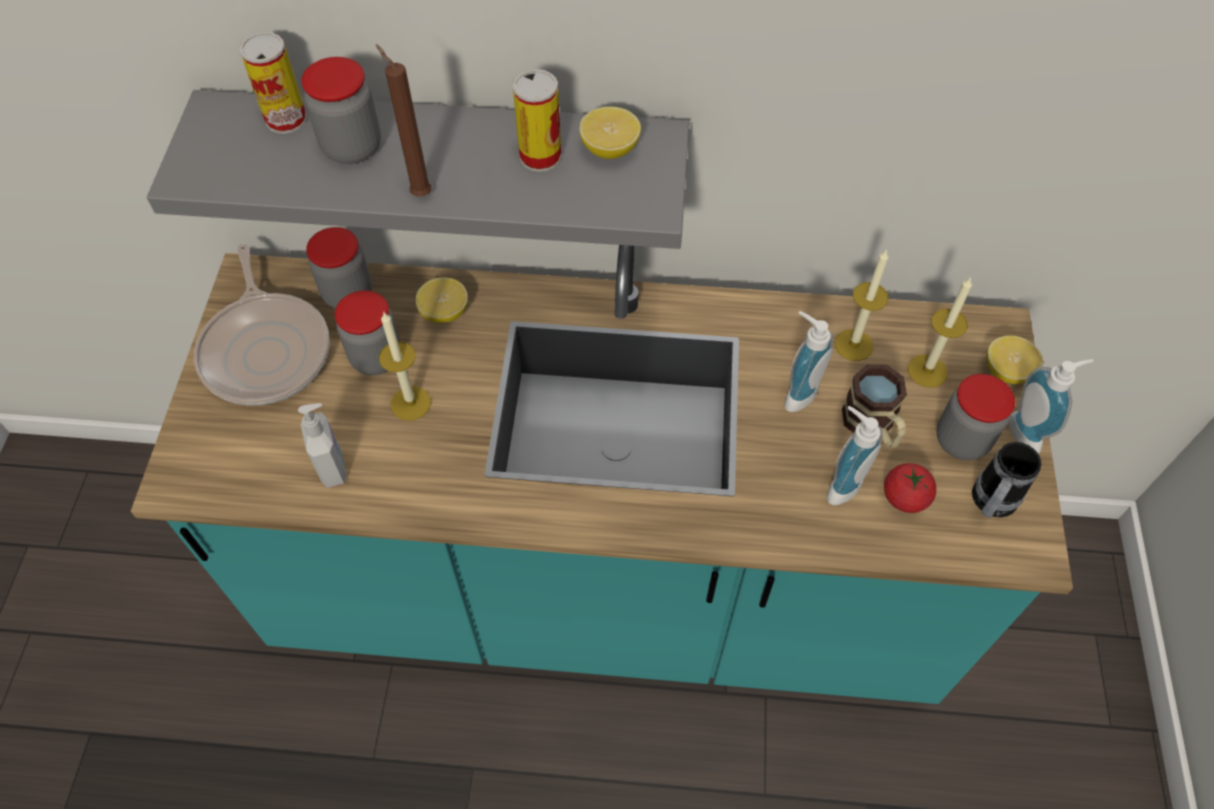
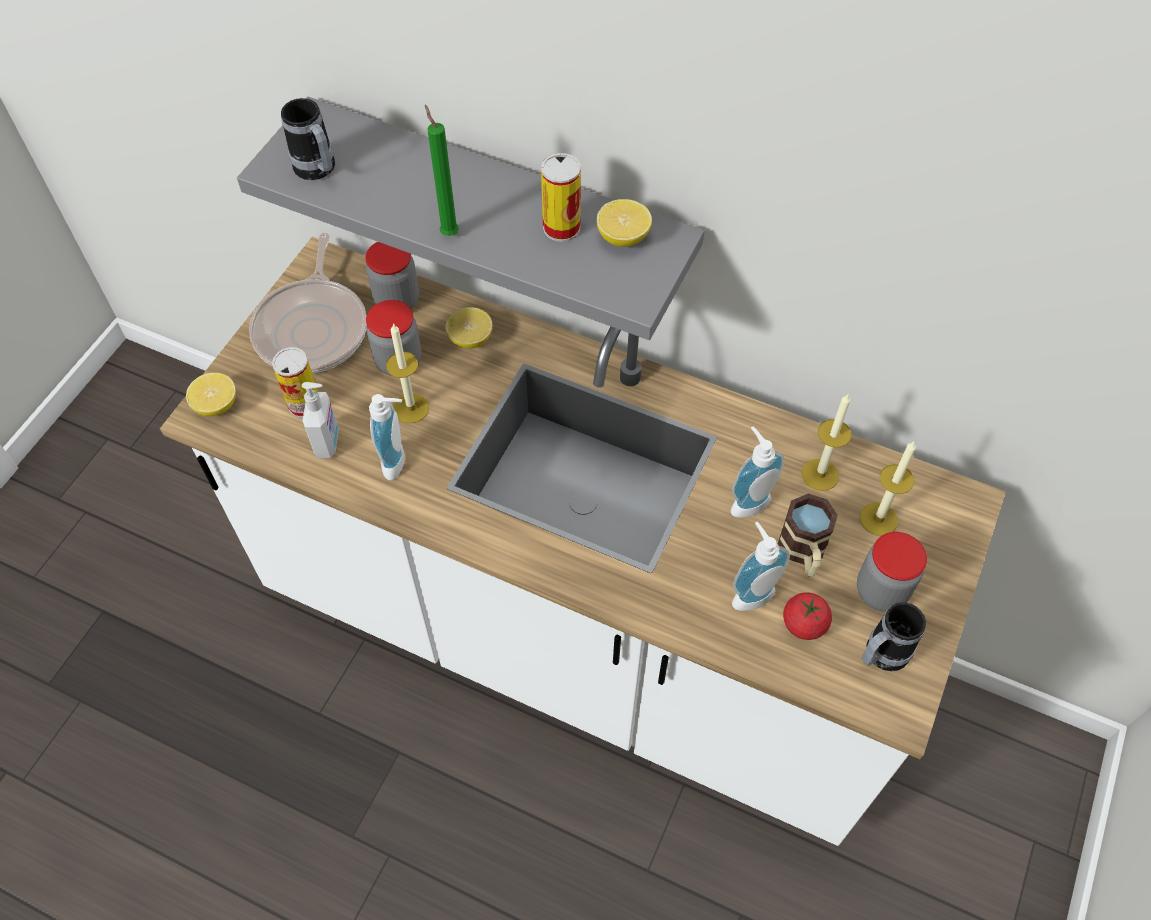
camera: 20 degrees right, 0 degrees up
(241, 166) = (318, 172): none -> mug
(286, 119) = (369, 140): can -> can (304, 404)
(352, 147) = (411, 178): jar -> none
(419, 193) = (448, 232): brown candle -> green candle
(607, 592) = (575, 640): turquoise counter -> white counter
(1006, 371) = (955, 542): lemon -> lemon (216, 405)
(1029, 432) = (949, 604): soap dispenser -> soap dispenser (398, 461)

